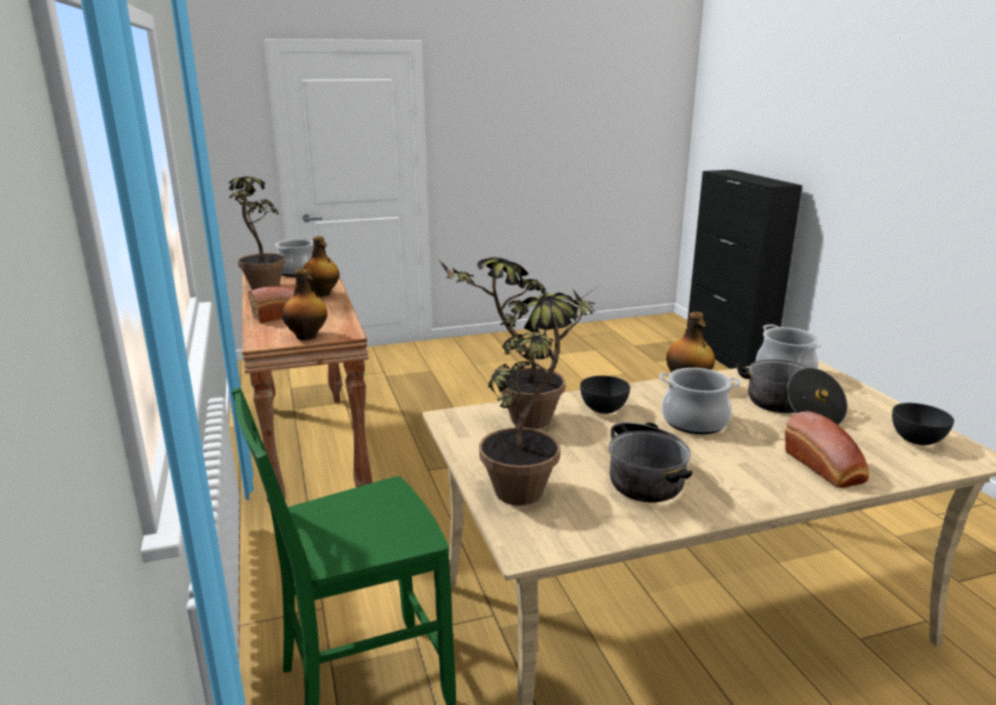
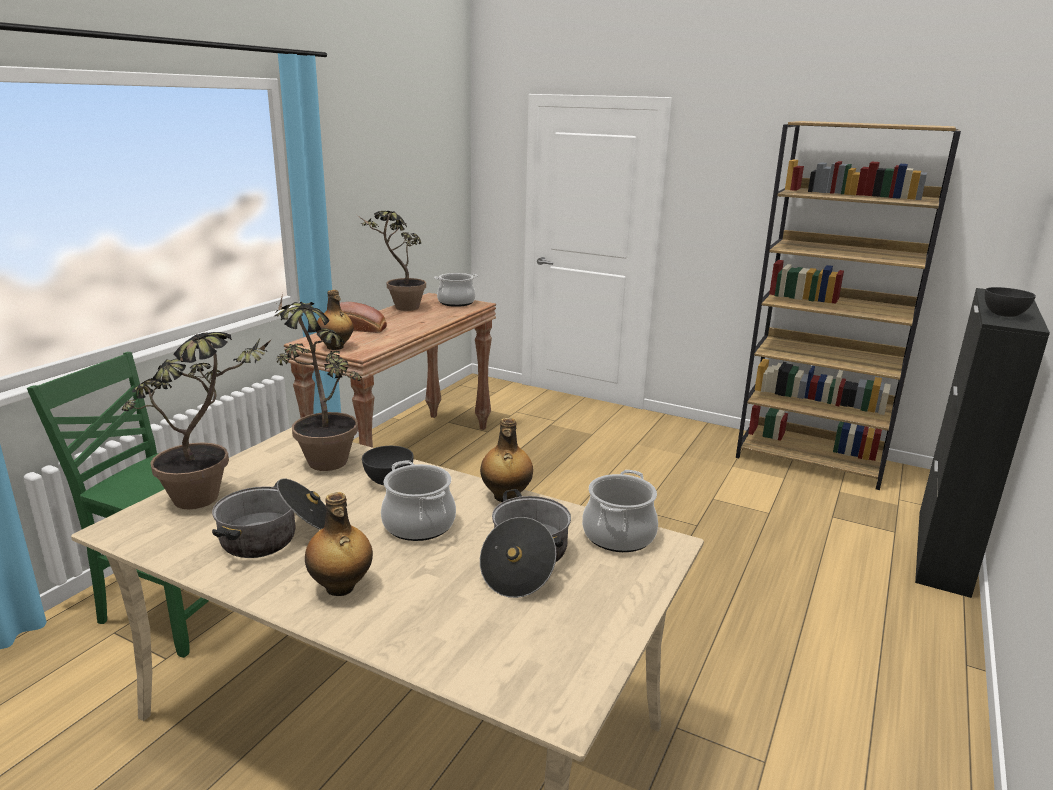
camera: 45 degrees right, 0 degrees up
(322, 294) = (424, 322): bottle -> bottle (340, 587)
(589, 333) = (811, 459): none -> brown bookcase
(826, 468) = (398, 617): bread -> none
(916, 440) = (549, 657): grey bowl -> grey bowl (1003, 314)

